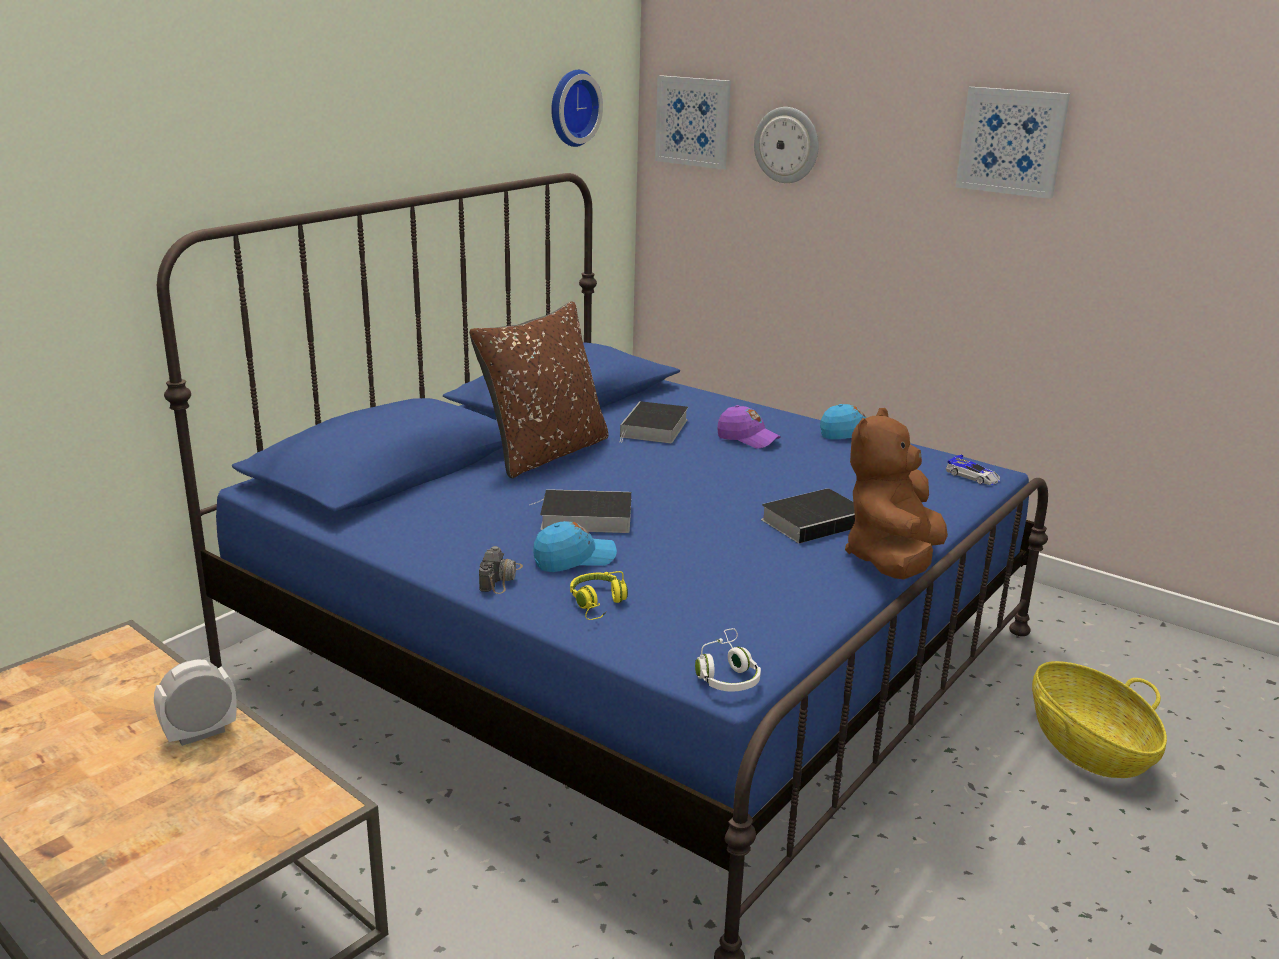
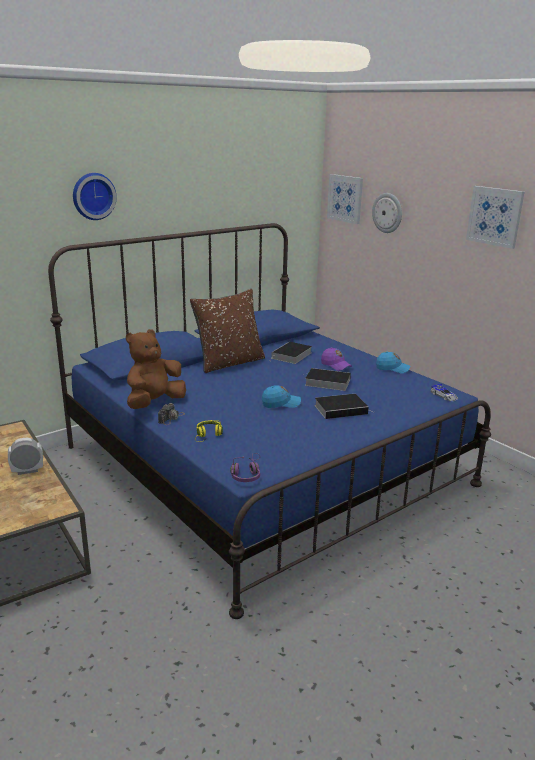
camera: 15 degrees right, 0 degrees up
(571, 108) = (279, 190): wall clock -> wall clock (93, 196)
(574, 559) = (210, 414): blue cap -> blue cap (281, 403)
(583, 518) = (227, 395): book -> book (326, 382)
(726, 674) = (246, 474): white headphones -> purple headphones
(892, 561) = (367, 433): brown plush toy -> brown plush toy (154, 403)
(1088, 747) = (480, 548): basket -> none

